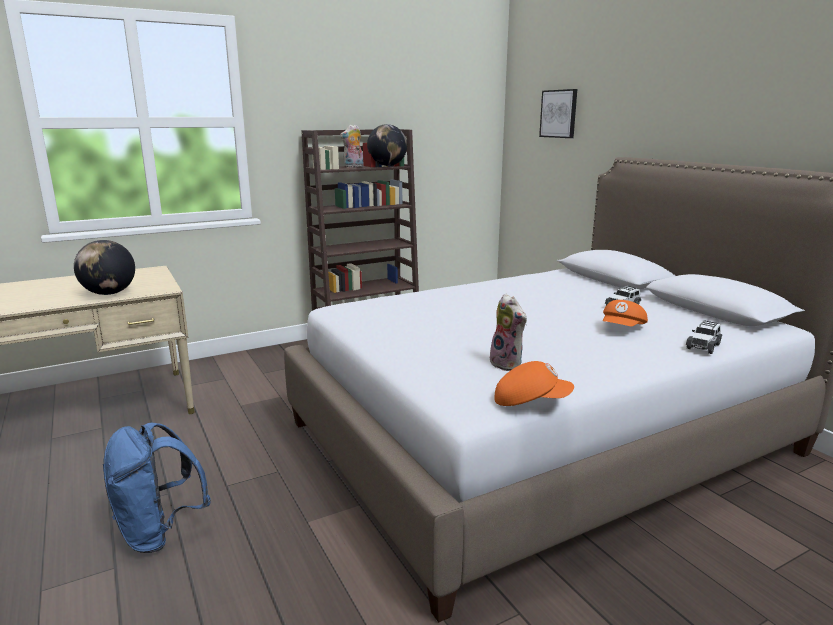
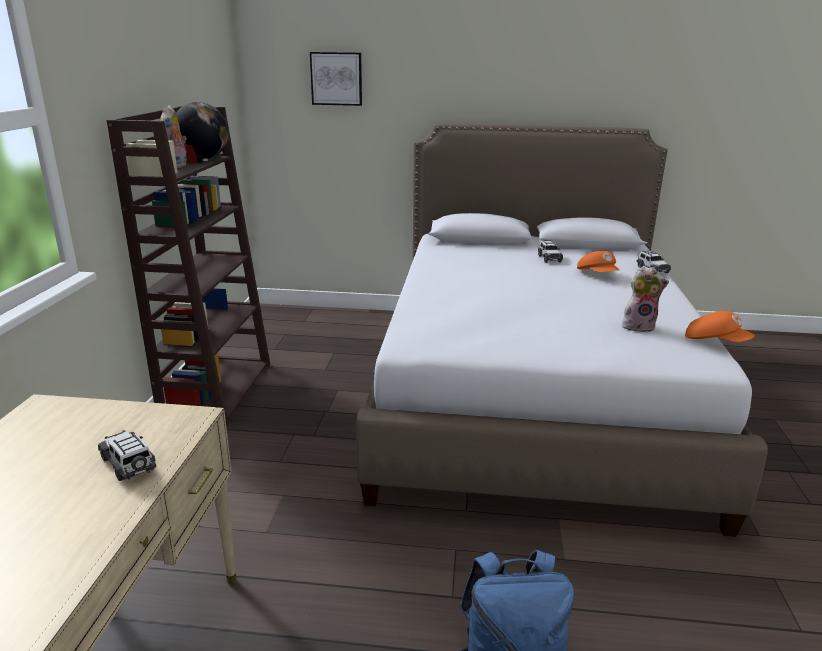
camera: 55 degrees left, 5 degrees up
(109, 293) = (129, 464): globe -> toy car
(530, 401) = (715, 342): orange cap -> orange cap turned 90 degrees clockwise

